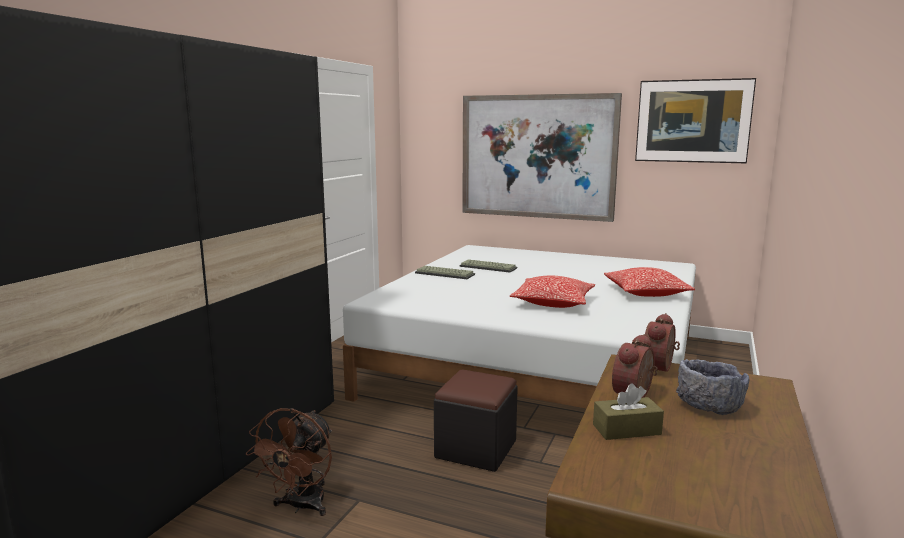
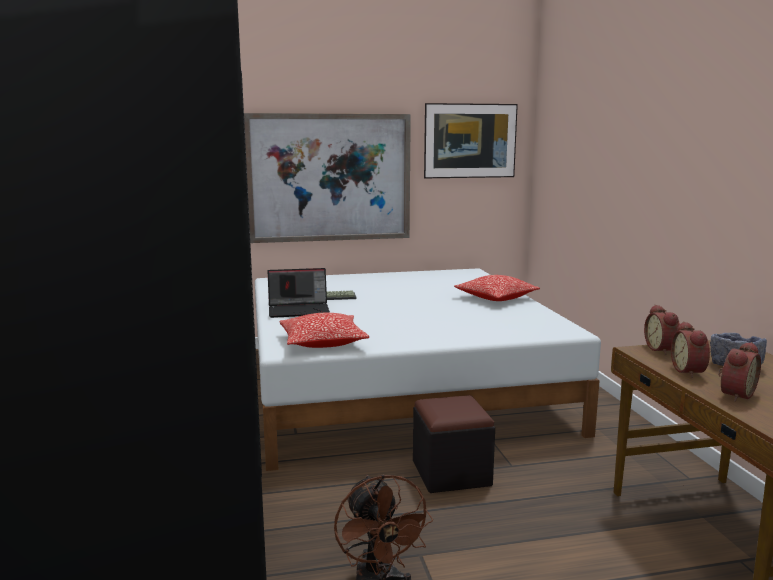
camera: 35 degrees left, 0 degrees up
(445, 273) = (299, 310): keyboard -> laptop
(553, 303) = (447, 319): pillow -> pillow (322, 342)
(626, 429) = (734, 394): brown tissue box -> alarm clock

